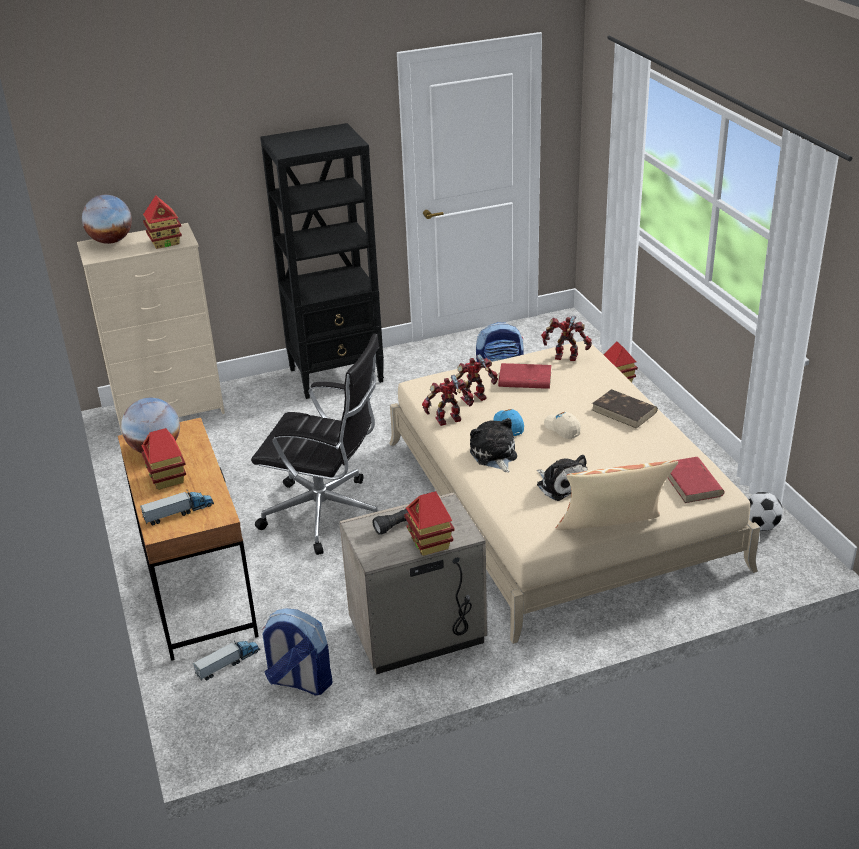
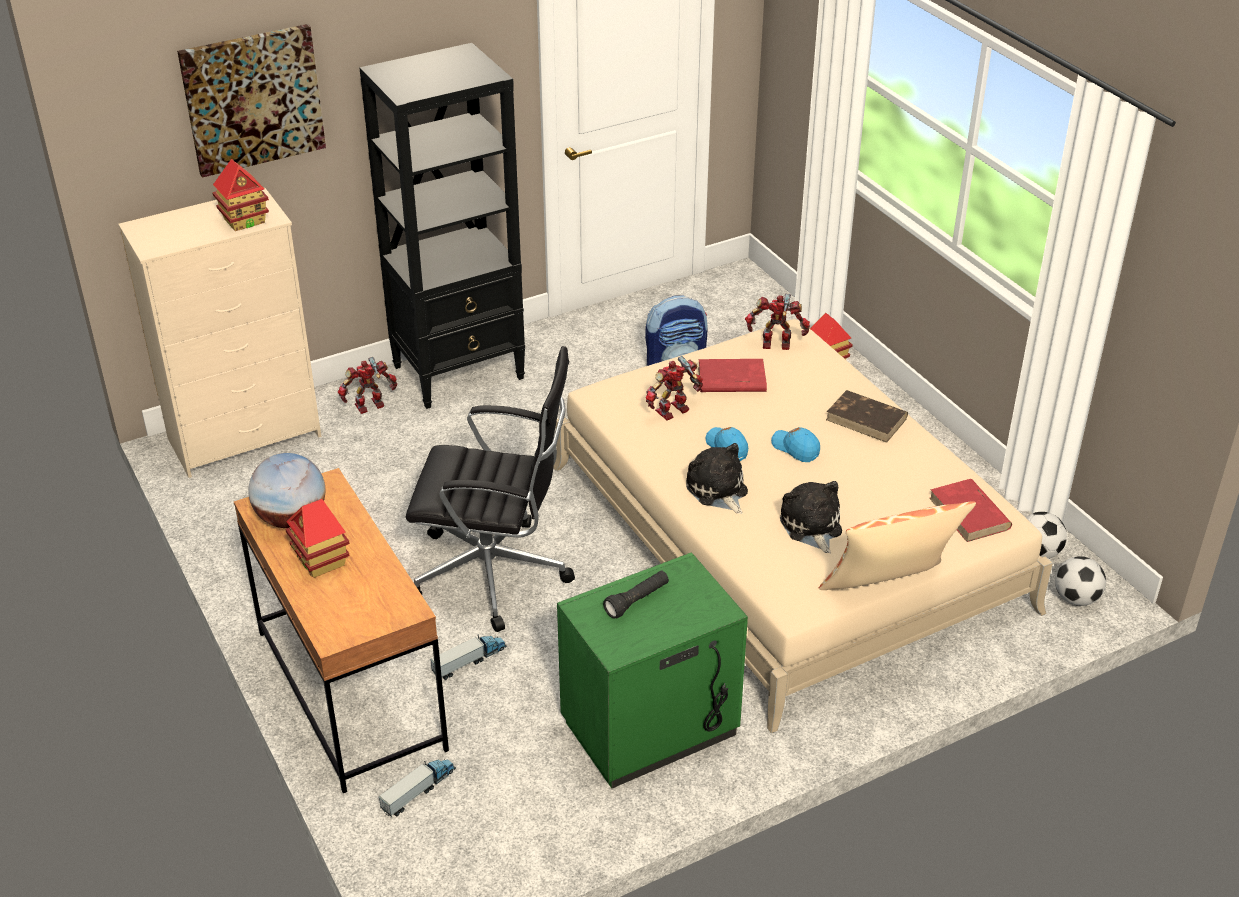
camera: 10 degrees left, 5 degrees up
(111, 241) = (167, 221): globe -> none
(179, 156) = (253, 99): none -> picture
(179, 513) = (351, 609): toy truck -> toy truck (469, 661)
(299, 681) = (516, 807): backpack -> none
(417, 633) = (651, 729): beige nightstand -> green nightstand
(430, 543) = (680, 626): toy house -> none
(449, 420) = (648, 444): toy robot -> toy robot (370, 406)
(561, 485) = (811, 527): plush toy -> plush toy turned 150 degrees counterclockwise
(562, 429) = (795, 448): beige cap -> blue cap
(785, 562) = (1076, 598): none -> football

